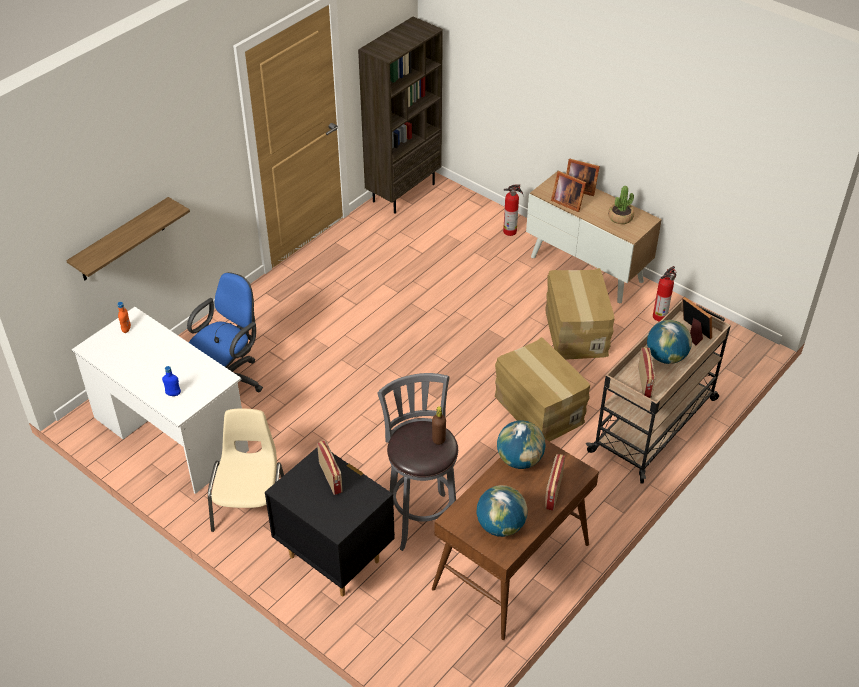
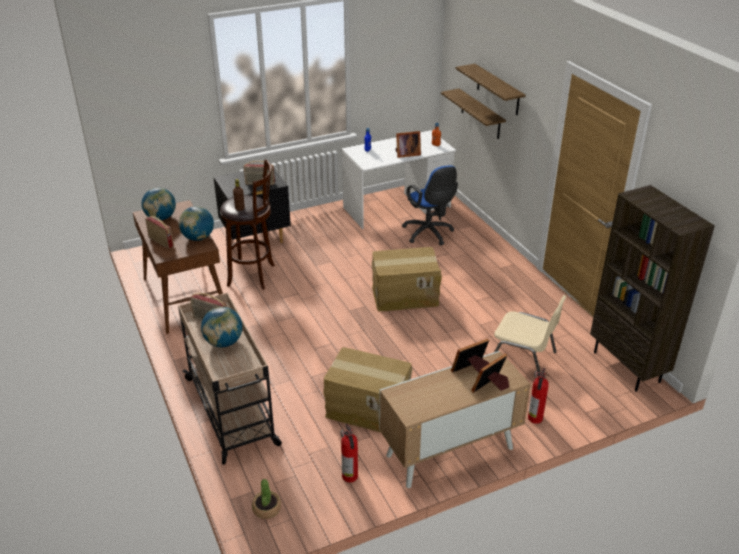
camera: 115 degrees right, 10 degrees down
(142, 181) = (498, 90): none -> shelf
(250, 503) = (321, 222): beige chair -> beige chair (523, 359)
(421, 518) = (254, 276): grey stool -> brown stool
(538, 409) = (299, 354): cardboard box -> cardboard box (405, 295)
(620, 217) = (425, 397): potted plant -> potted plant (266, 508)
(693, 333) = (234, 370): picture frame -> picture frame (406, 154)

